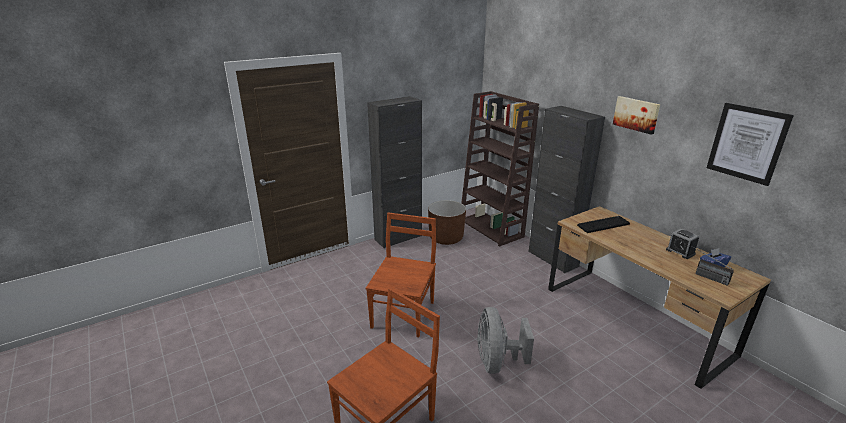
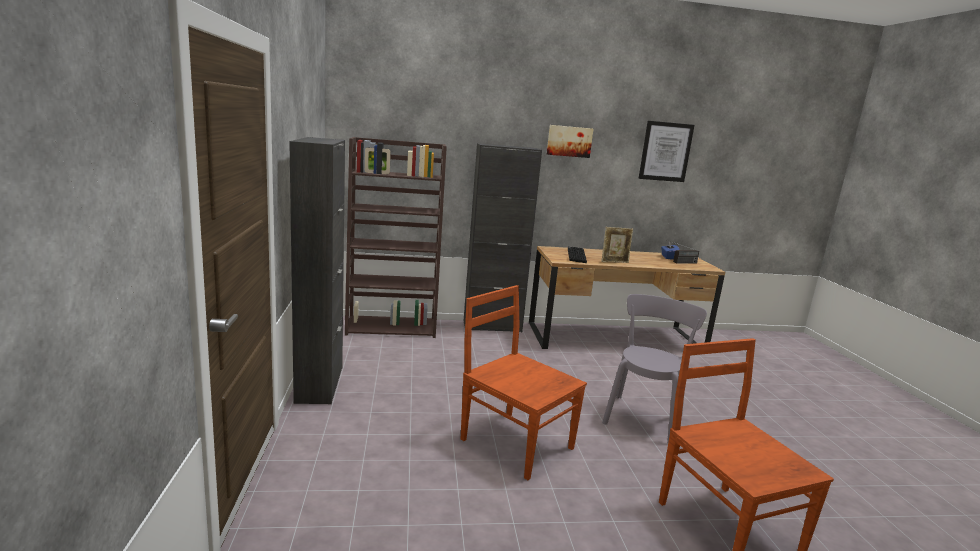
camera: 65 degrees left, 10 degrees down
(446, 238) = (372, 356): brown planter -> none
(497, 362) = (643, 417): grey fan -> grey chair
(620, 243) = (614, 262): none -> picture frame
(680, 252) = (641, 256): alarm clock -> none

